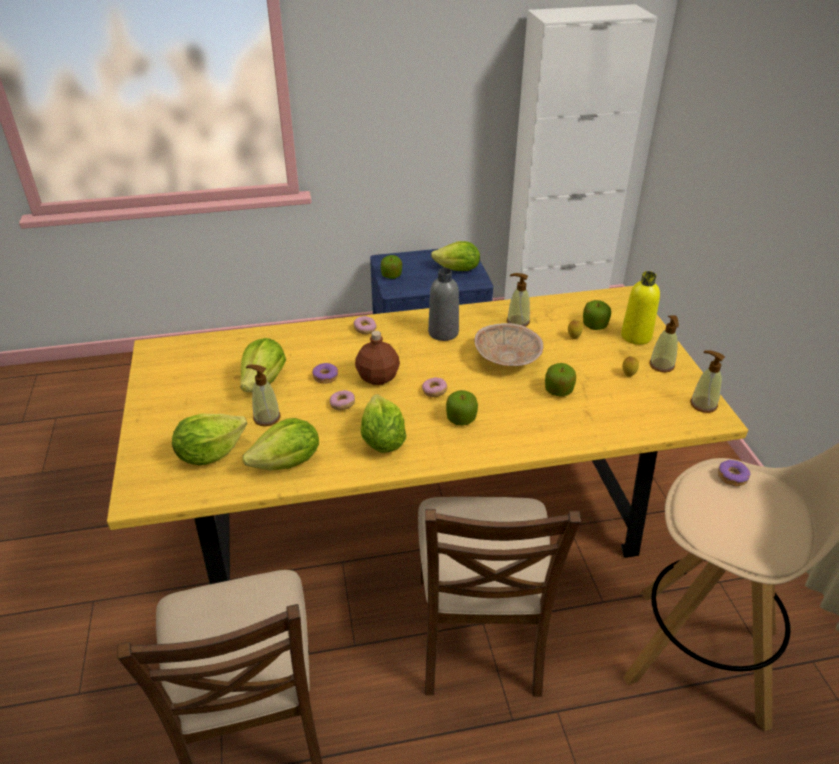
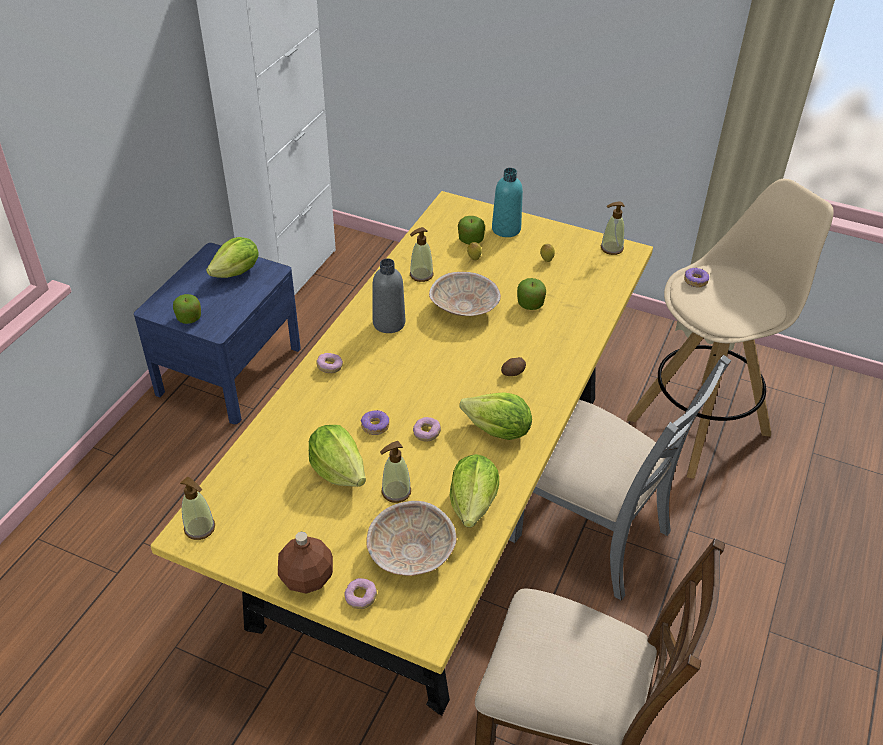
camera: 55 degrees left, 5 degrees up
(210, 453) = (410, 553): lettuce -> beige bowl
(377, 377) = (410, 393): brown bottle -> brown bottle (306, 578)
(434, 391) = (464, 370): donut -> donut (361, 597)
(461, 418) = (513, 373): apple -> potato
(479, 632) = (590, 533): brown chair -> grey chair
(636, 336) = (506, 229): yellow bottle -> turquoise bottle
(661, 365) = (552, 239): soap dispenser -> soap dispenser (200, 528)

